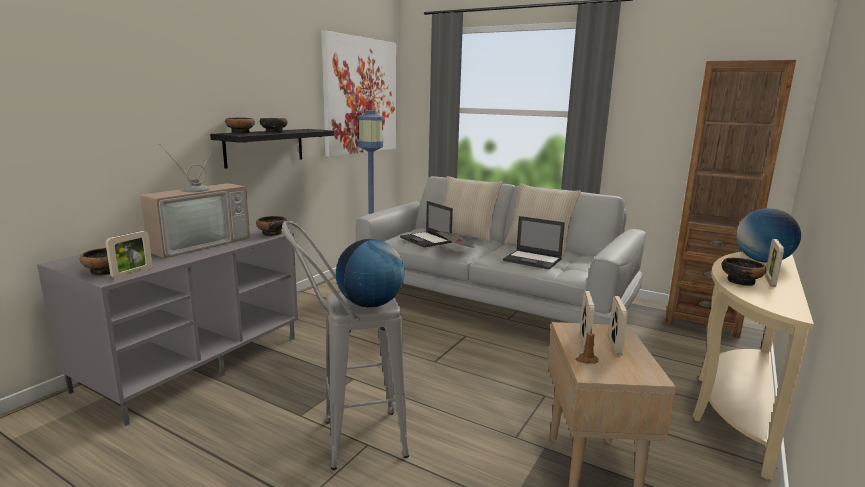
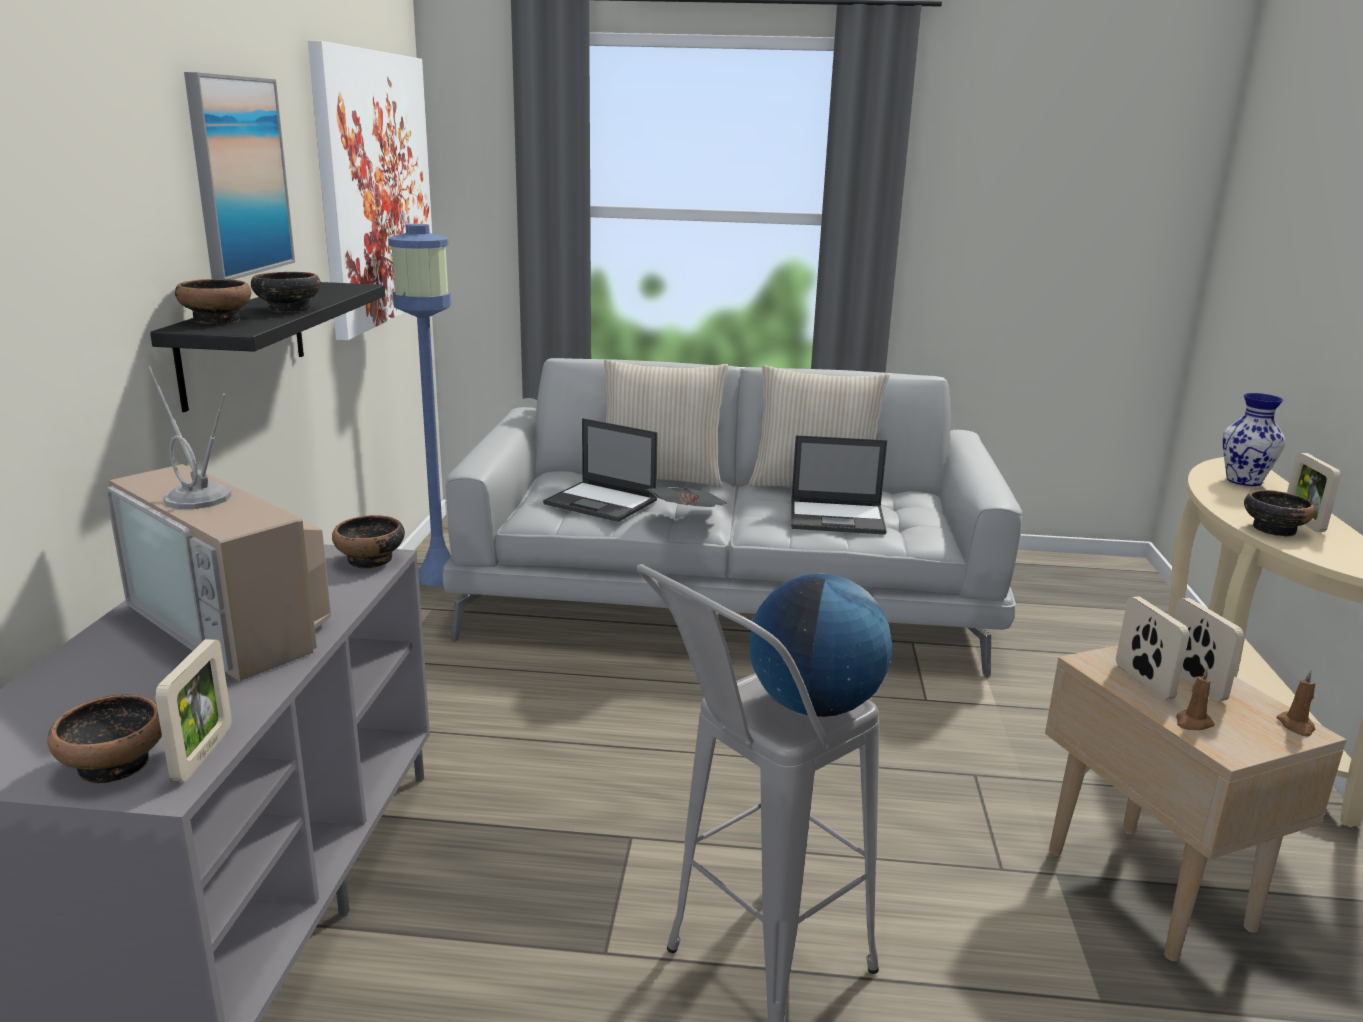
camera: 25 degrees left, 5 degrees up
(198, 243) = (235, 623): television -> television turned 120 degrees clockwise
(270, 80) = (239, 176): none -> picture
(650, 374) = (1296, 726): none -> brown candle
(703, 320) = (1068, 571): brown bookcase -> none
(762, 261) = (1244, 481): globe -> vase

